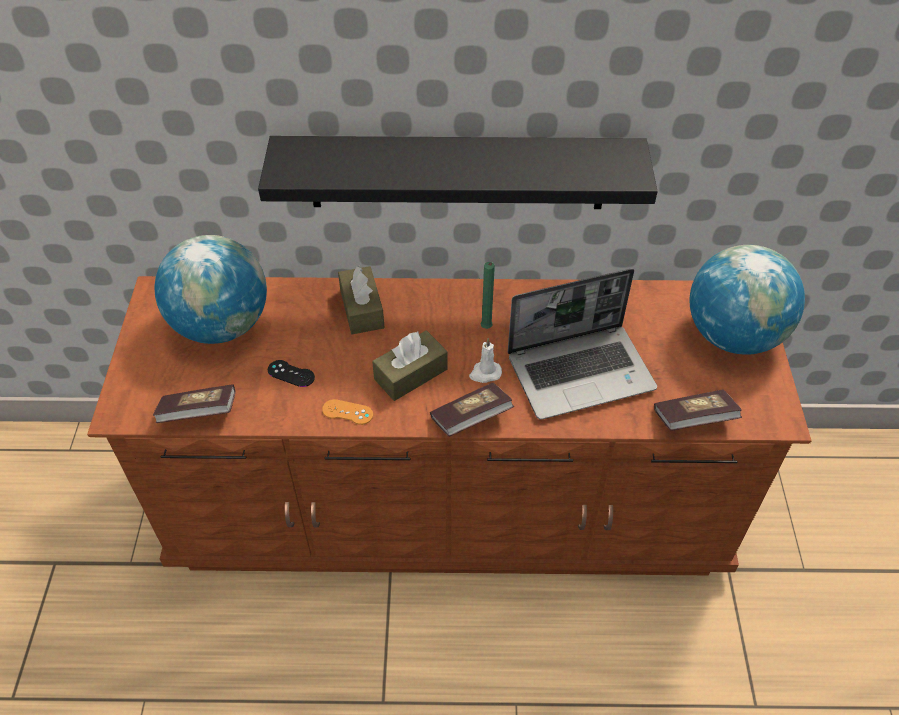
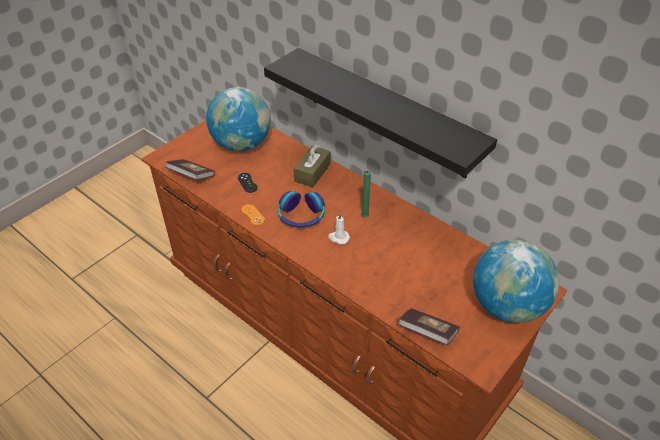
camera: 40 degrees right, 5 degrees down
(410, 374) = (301, 216): brown tissue box -> headphones
(471, 418) = (306, 254): book -> none
(581, 371) = (391, 268): laptop -> none

